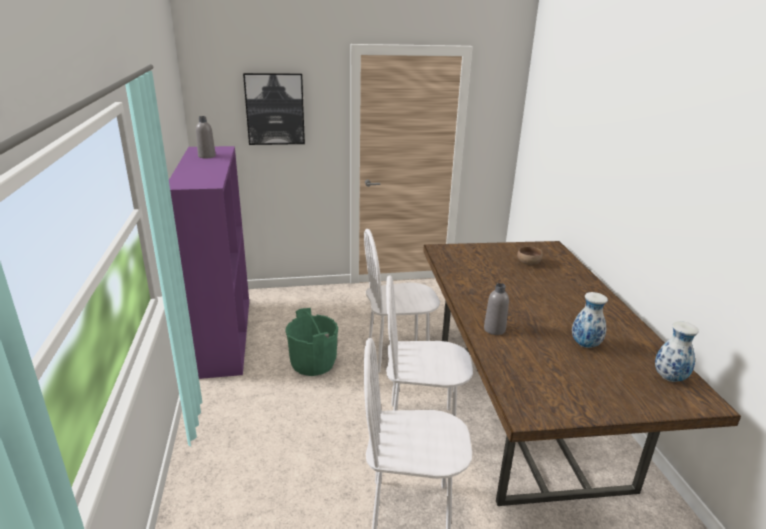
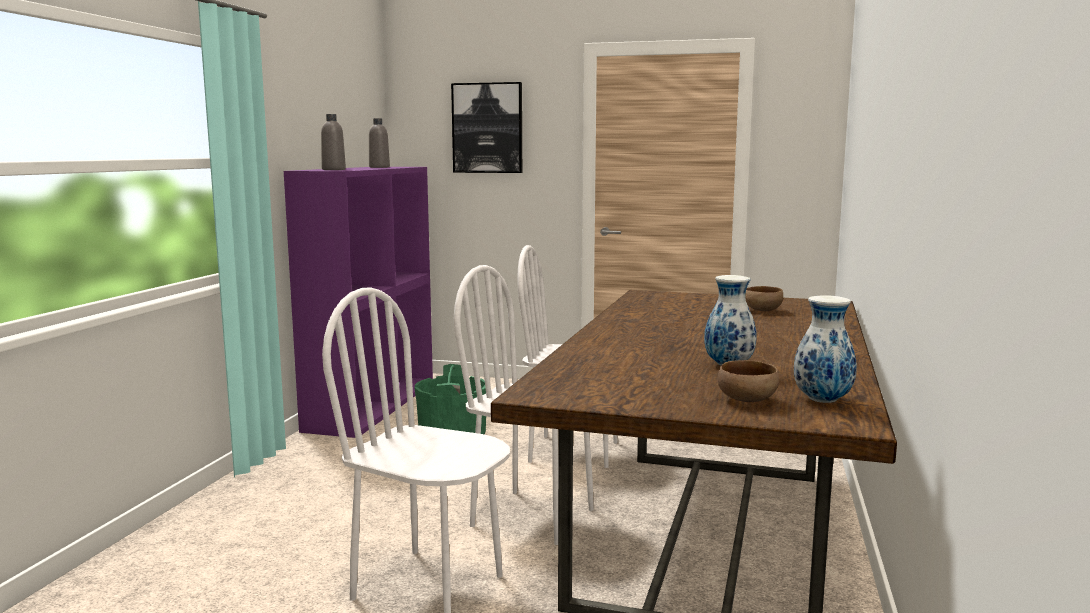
camera: 25 degrees right, 15 degrees down
(494, 329) = (610, 343): grey bottle -> grey bottle (333, 170)
(637, 388) = (747, 400): none -> brown bowl

